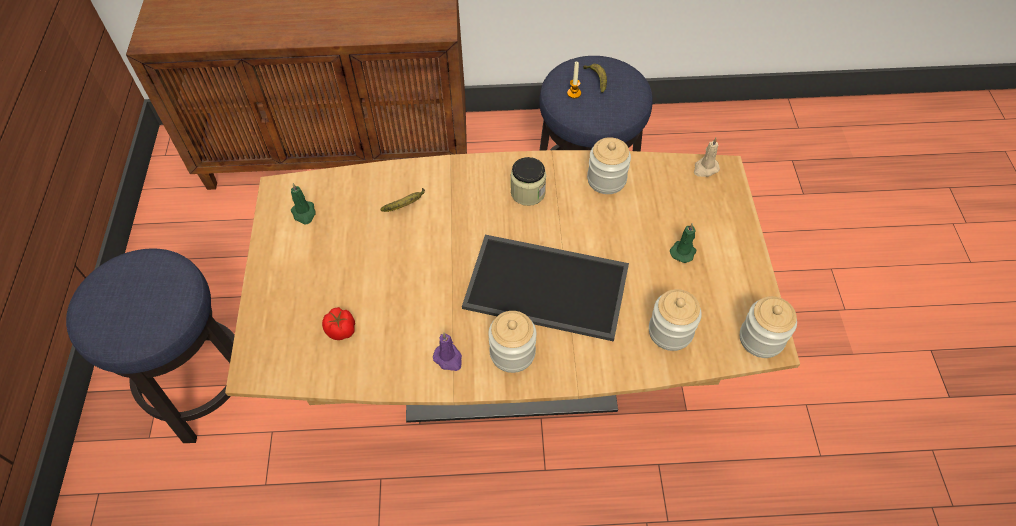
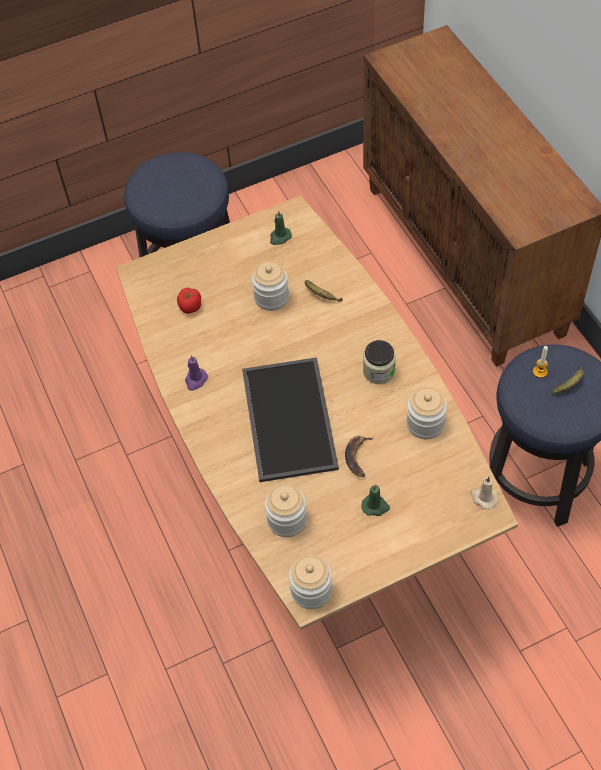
camera: 70 degrees right, 0 degrees up
(512, 353) = (218, 418): jar -> jar (271, 297)
(621, 244) = (358, 457): none -> banana

